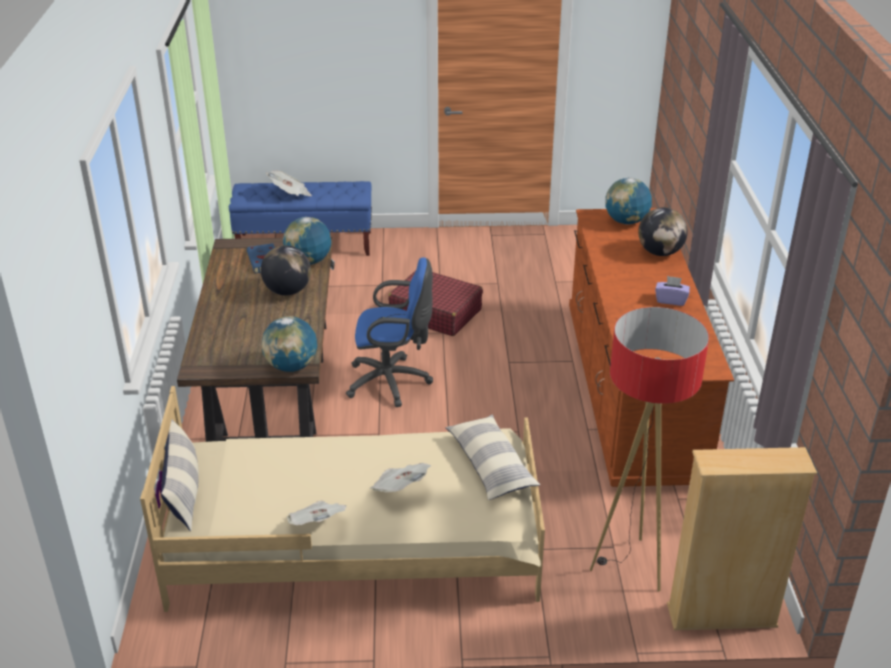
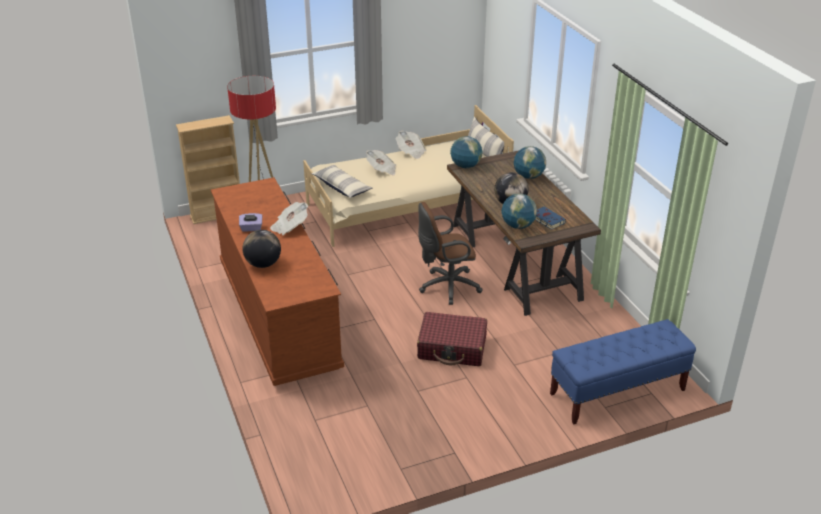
camera: 160 degrees right, 0 degrees up
(290, 194) = (629, 339): newspaper -> newspaper (290, 227)
(392, 382) = (446, 287): blue office chair -> brown office chair
(626, 221) = (295, 288): globe -> globe (528, 176)

